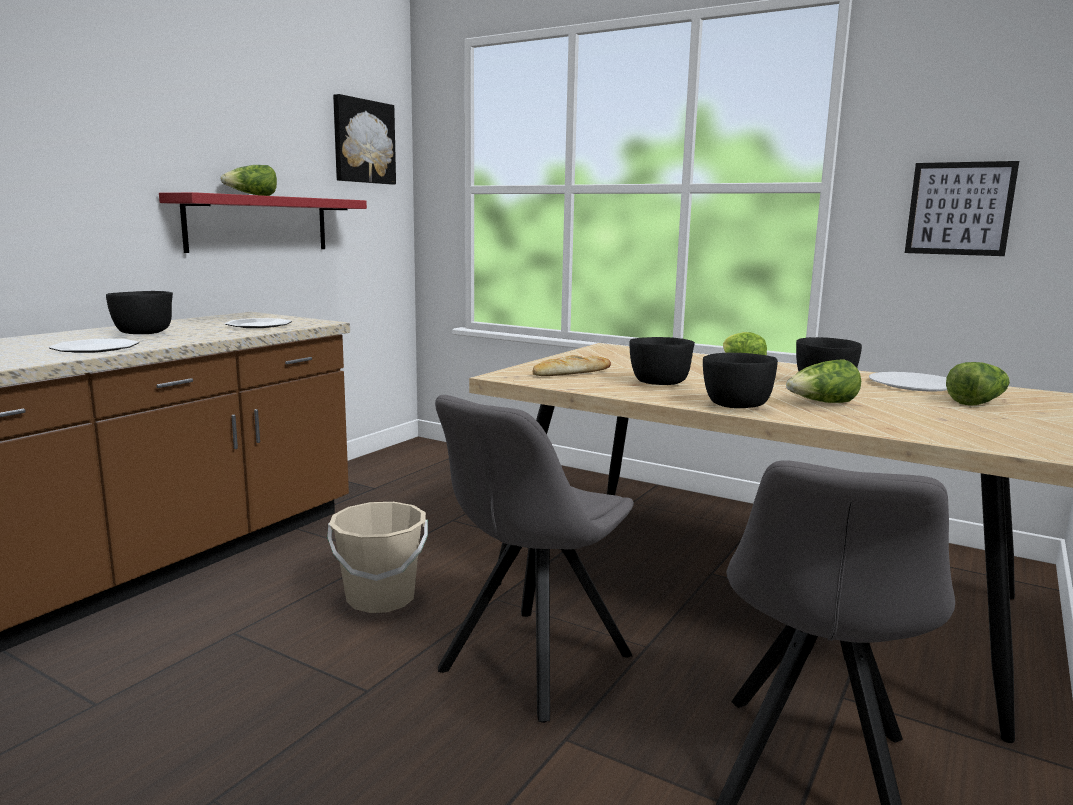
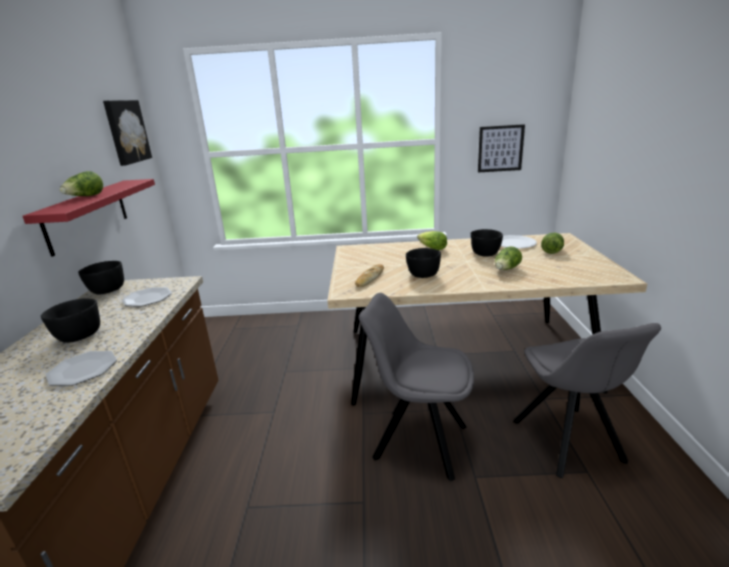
camera: 30 degrees left, 10 degrees up
(380, 598) = (304, 441): beige bucket -> none
(534, 662) = (419, 442): grey chair -> grey chair turned 105 degrees clockwise
(735, 406) = (480, 283): black bowl -> black bowl (107, 291)

